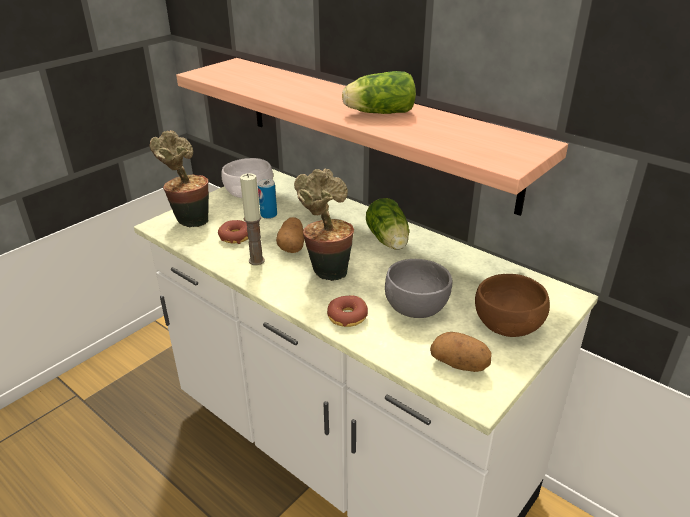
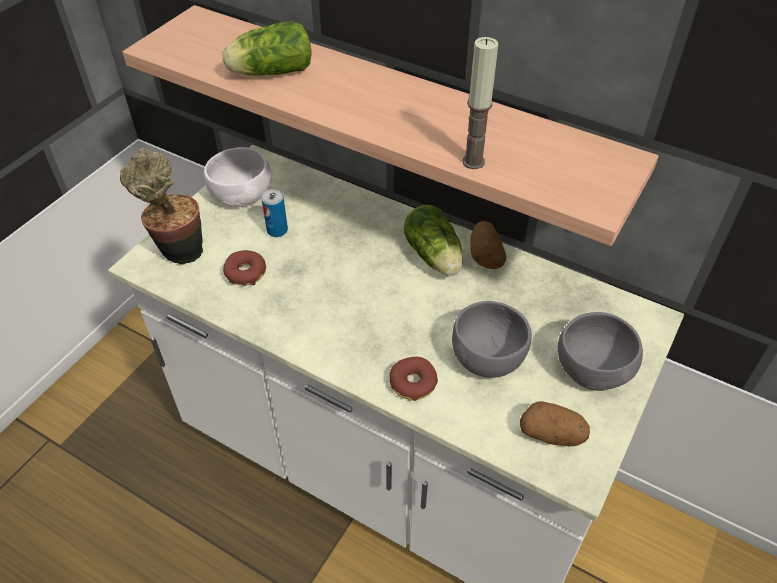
camera: 10 degrees left, 15 degrees up
(256, 260) = (283, 309): candle -> candle (473, 162)
(292, 246) = (320, 280): potato -> potato (485, 256)
(327, 270) = (372, 313): potted plant -> none
(377, 113) = (417, 115): lettuce -> lettuce (269, 72)
(508, 323) = (593, 368): brown bowl -> grey bowl

